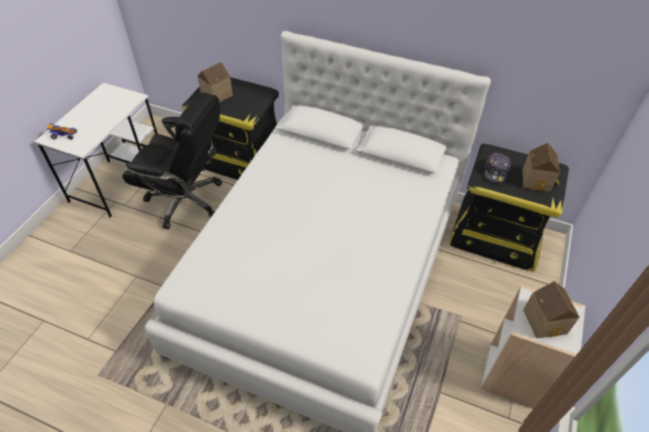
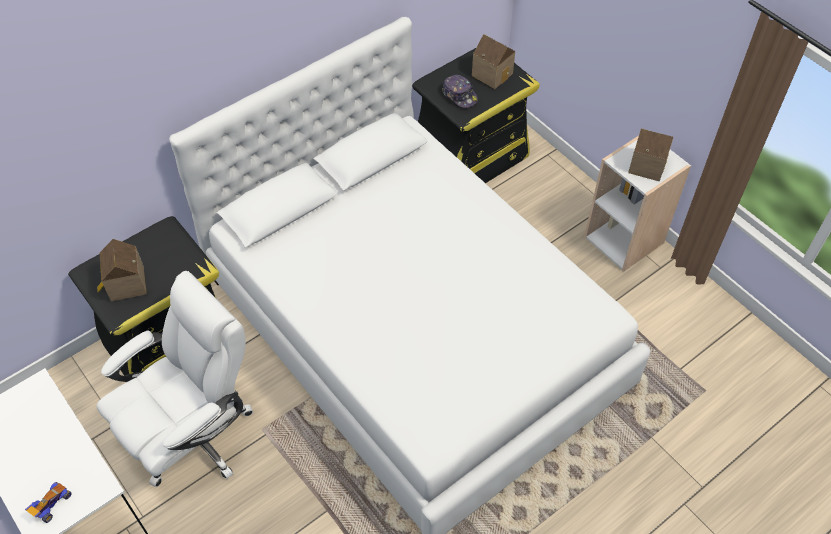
camera: 60 degrees left, 5 degrees up
(185, 200) = (193, 434): black office chair -> white office chair

